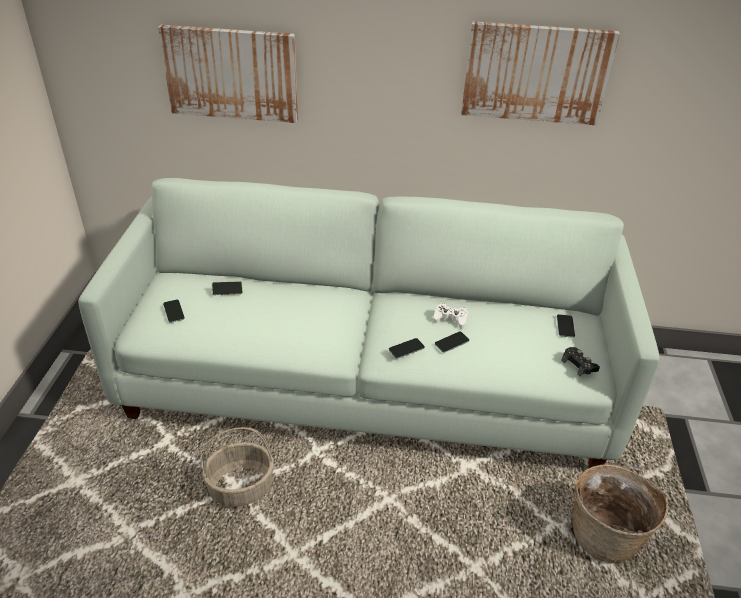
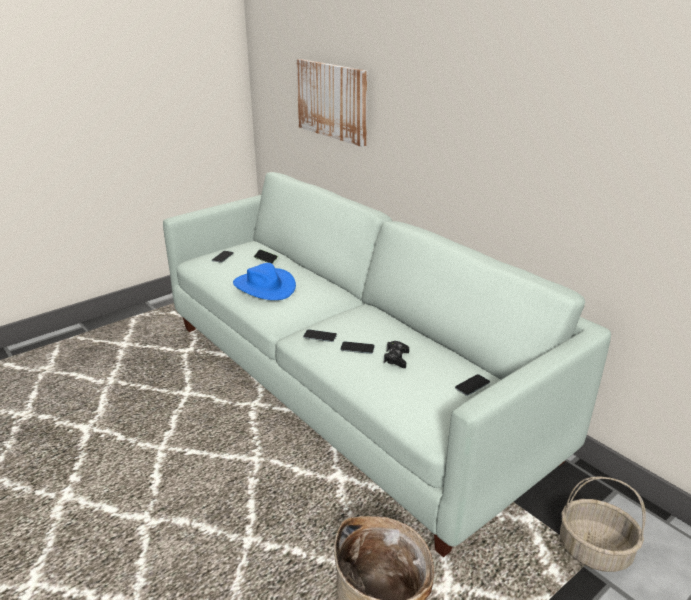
camera: 45 degrees right, 10 degrees down
(240, 488) = (187, 396): basket -> basket (593, 550)
(277, 324) = (264, 286): none -> blue hat
(450, 319) = (381, 335): white game controller -> none
(536, 73) = (533, 124): picture -> none
(579, 365) = (437, 414): black game controller -> black game controller (396, 358)

